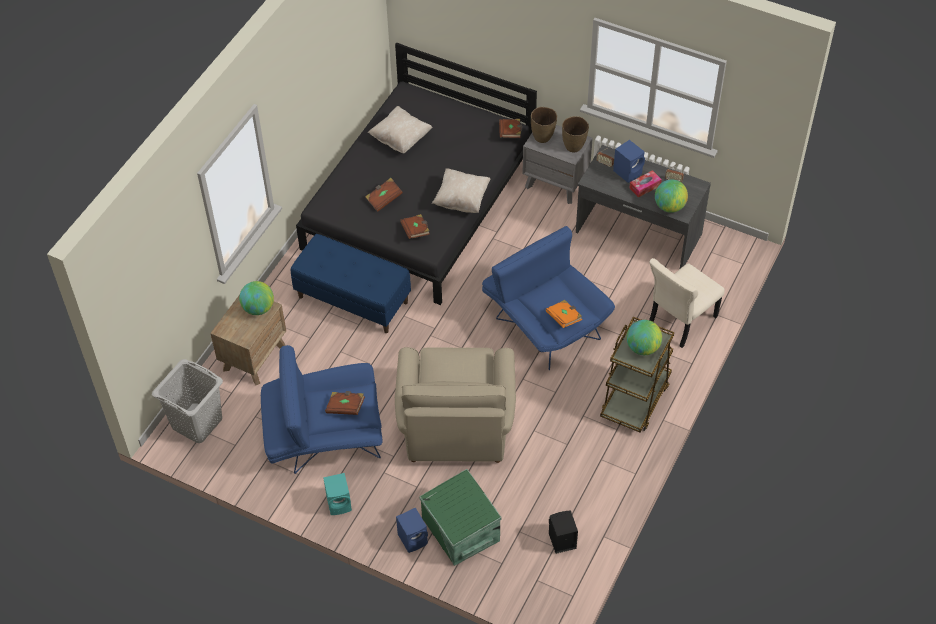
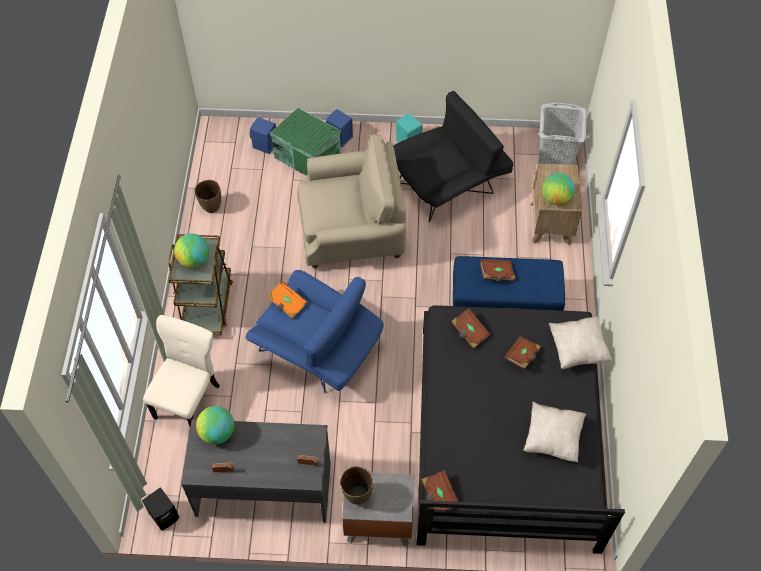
camera: 155 degrees right, 5 degrees up
(324, 436) = (450, 183): blue armchair -> black armchair
(345, 407) = (433, 162): brown book -> brown book (496, 274)
(456, 422) = (352, 231): beige armchair -> beige armchair turned 105 degrees clockwise
(461, 200) = (445, 385): beige pillow -> beige pillow (577, 349)
(542, 137) = (398, 495): brown vase -> brown vase (211, 207)
(561, 541) = (227, 174): black speaker -> black speaker (165, 515)
(628, 172) = (277, 462): blue speaker -> blue speaker (264, 145)
(645, 187) = (252, 449): tissue box -> none

